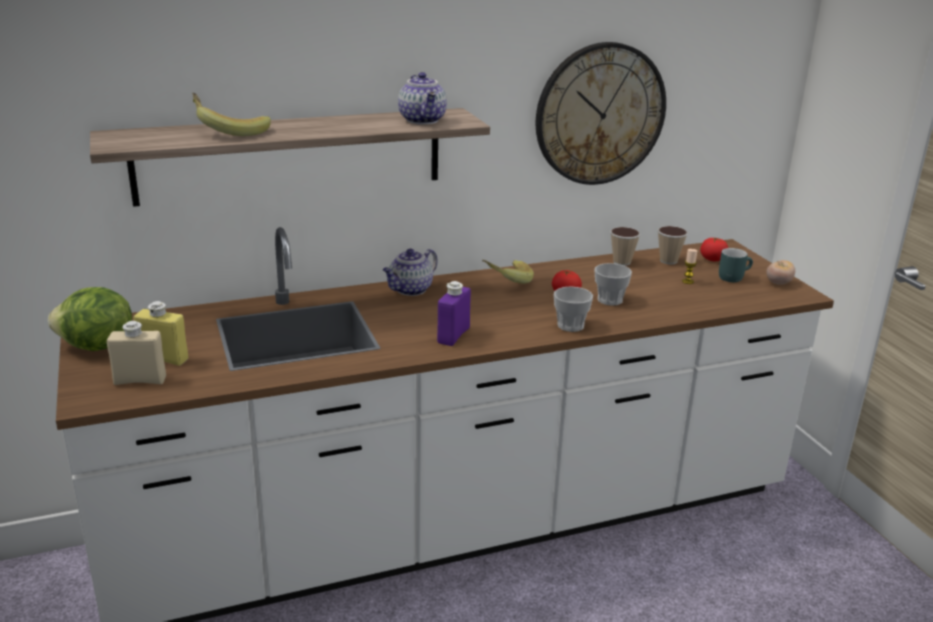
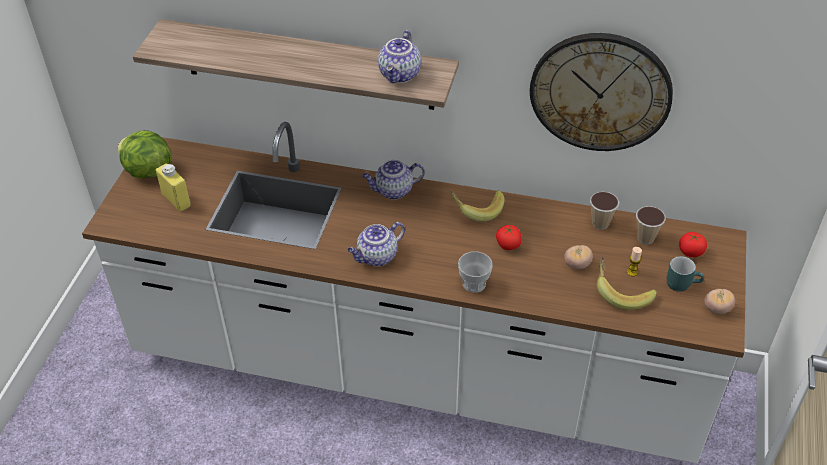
camera: 35 degrees right, 20 degrees up
(140, 380) = (148, 216): beige bottle -> none
(230, 131) = (245, 49): banana -> banana (621, 292)
(453, 335) = (376, 257): purple bottle -> teapot
(610, 300) = (537, 267): cup -> none
(639, 289) = (577, 264): none -> tomato

